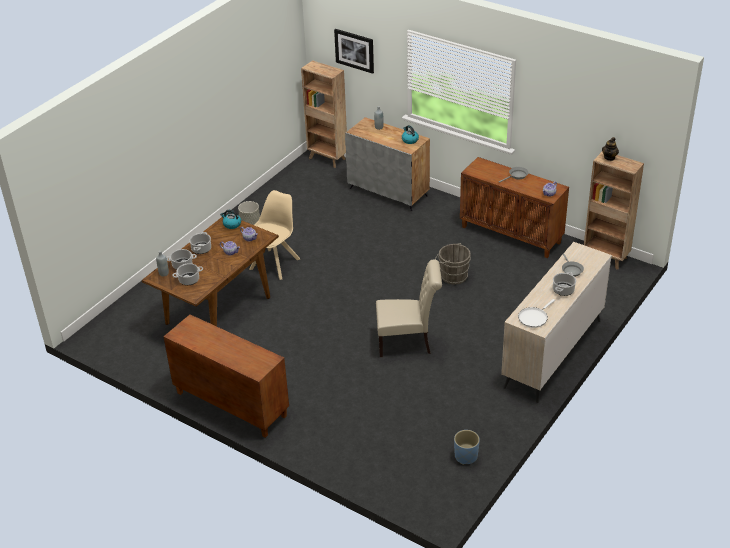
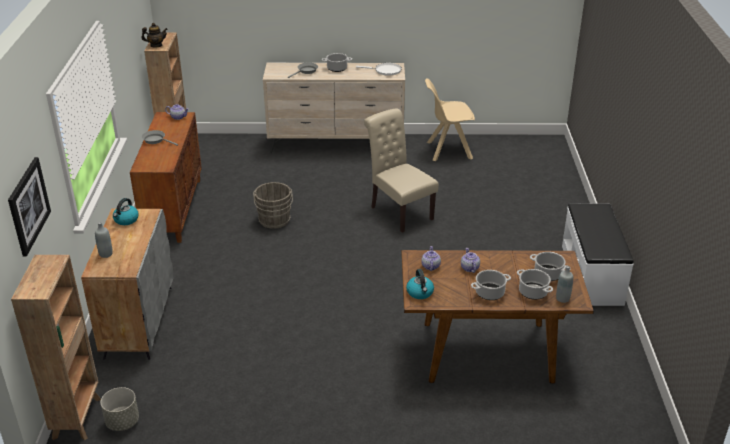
camera: 125 degrees left, 5 degrees down
(230, 404) = (592, 274): brown cabinet -> white bench
(250, 222) = (298, 417): grey planter -> grey planter (122, 422)
(276, 263) = (362, 349): beige chair -> beige chair (447, 150)
(466, 456) = (490, 147): blue planter -> none

